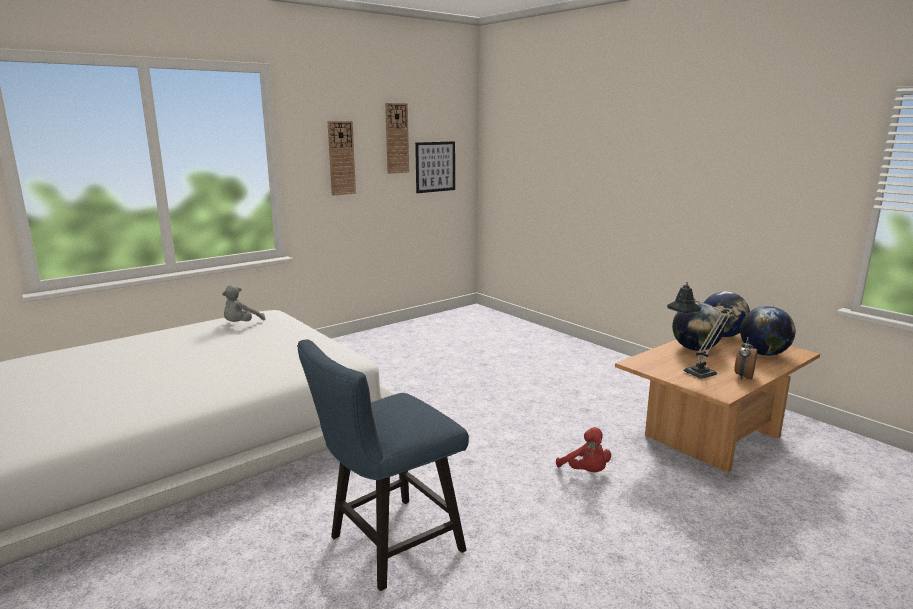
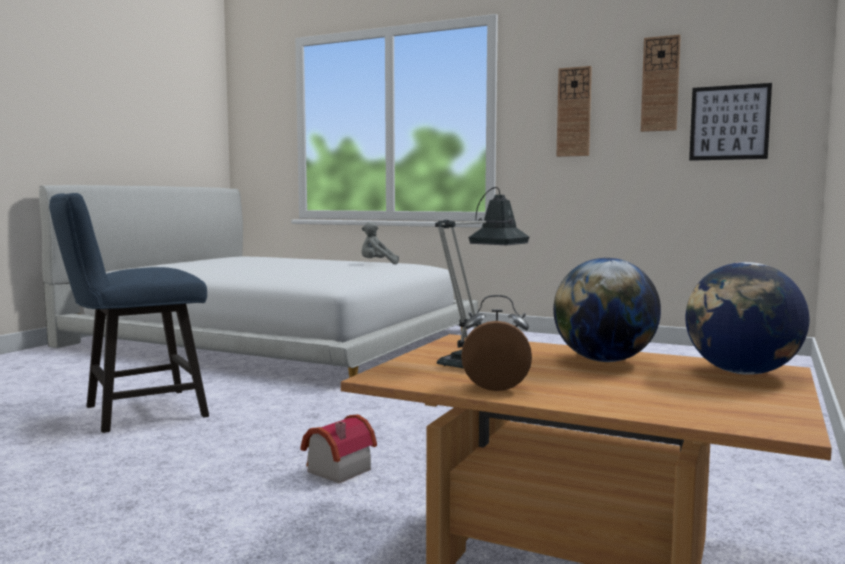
camera: 65 degrees right, 10 degrees down
(387, 546) = (135, 412): blue chair -> blue chair turned 60 degrees counterclockwise
(586, 472) = (335, 470): red plush toy -> toy house
(763, 354) = (685, 399): globe -> none

